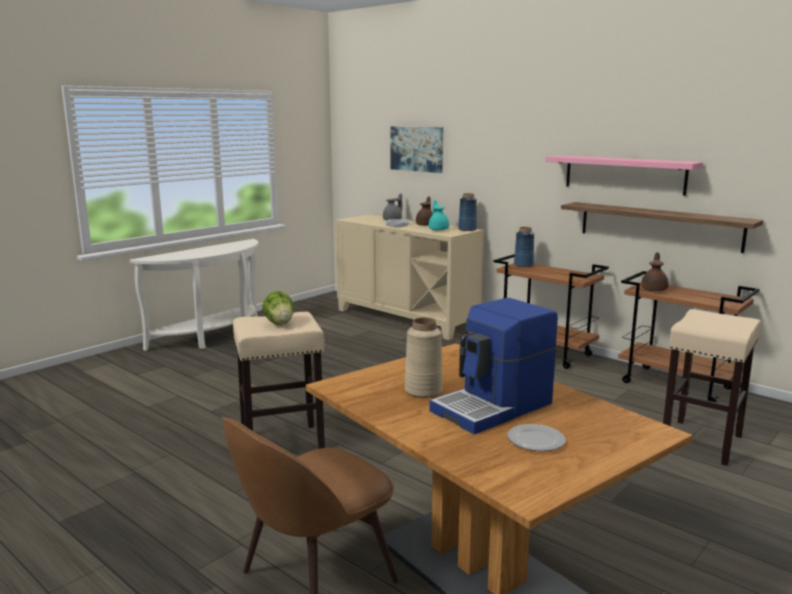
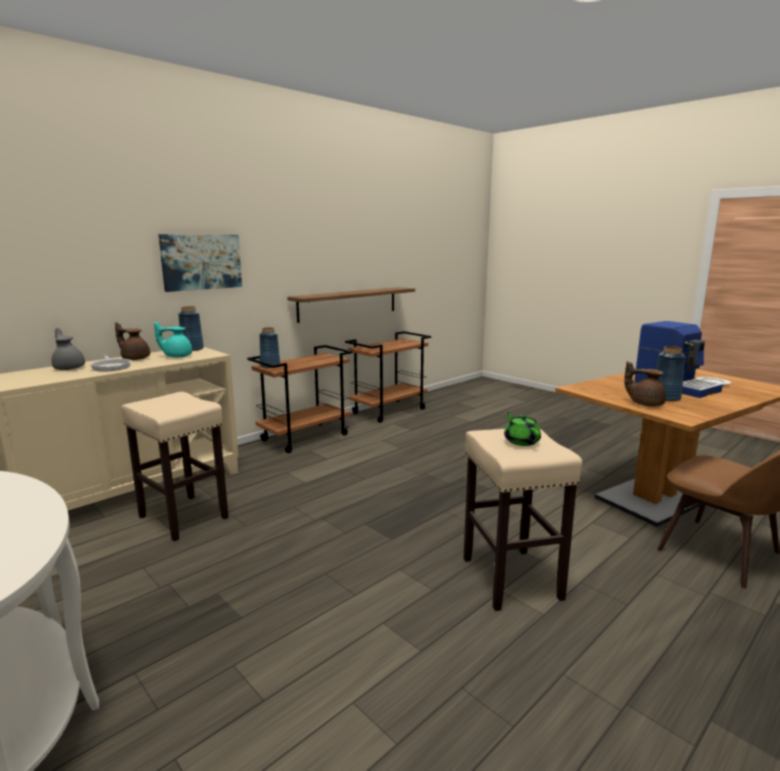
camera: 85 degrees left, 0 degrees up
(279, 323) = (521, 441): lettuce -> green teapot
(417, 149) = (69, 259): picture -> picture (201, 262)
(423, 390) = (666, 398): beige vase -> blue vase
(624, 174) = (322, 266): pink shelf -> none
(654, 289) = (376, 348): brown teapot -> brown teapot (645, 403)
(701, 442) = (476, 420): beige stool -> beige stool (184, 517)

